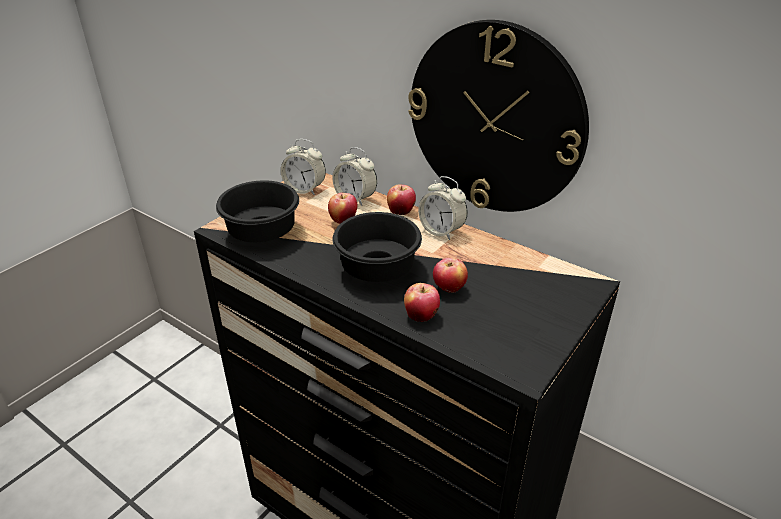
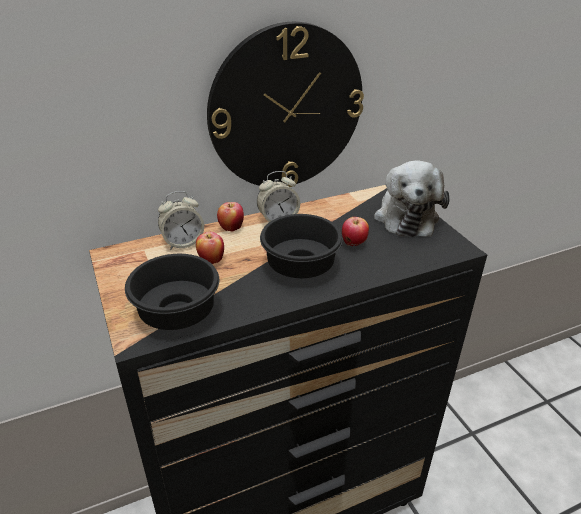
camera: 60 degrees left, 0 degrees up
(305, 189) = (131, 264): alarm clock -> none
(421, 316) = (375, 267): apple -> none
(547, 310) = (406, 216): none -> plush toy

